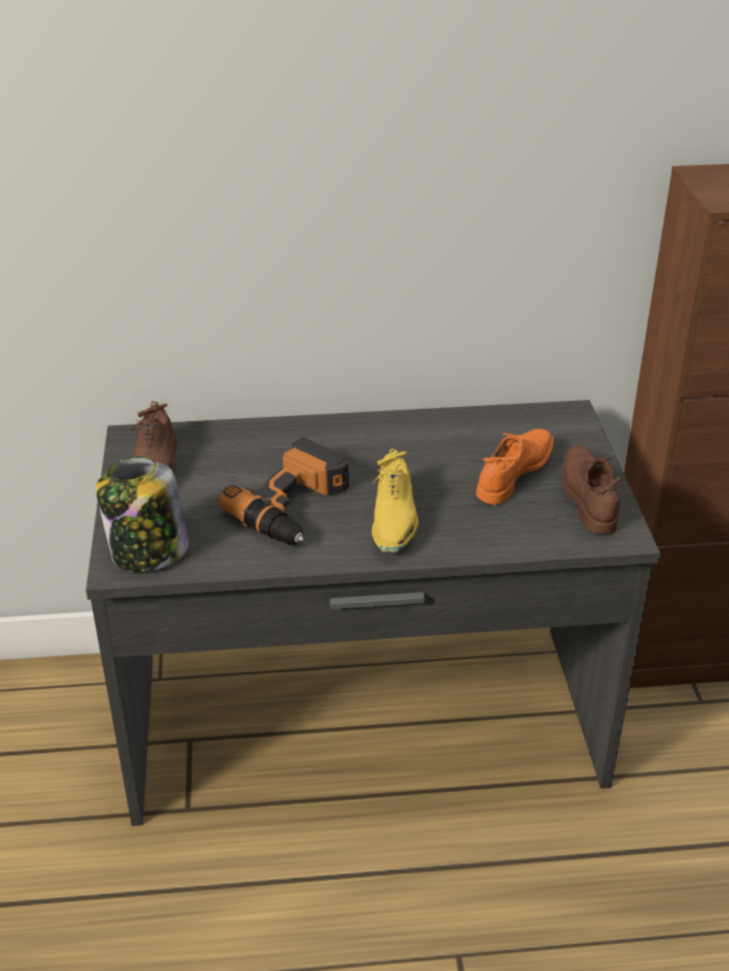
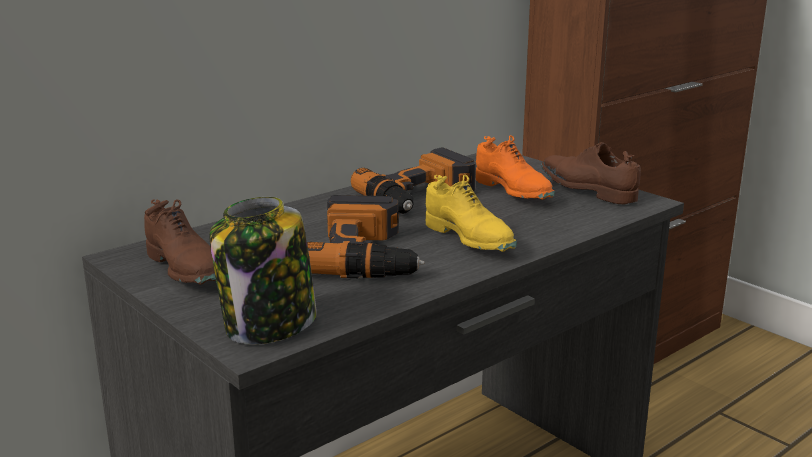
camera: 35 degrees left, 15 degrees down
(422, 449) = (420, 197): none -> power drill
(514, 474) = (514, 192): orange shoe -> orange shoe turned 150 degrees clockwise

